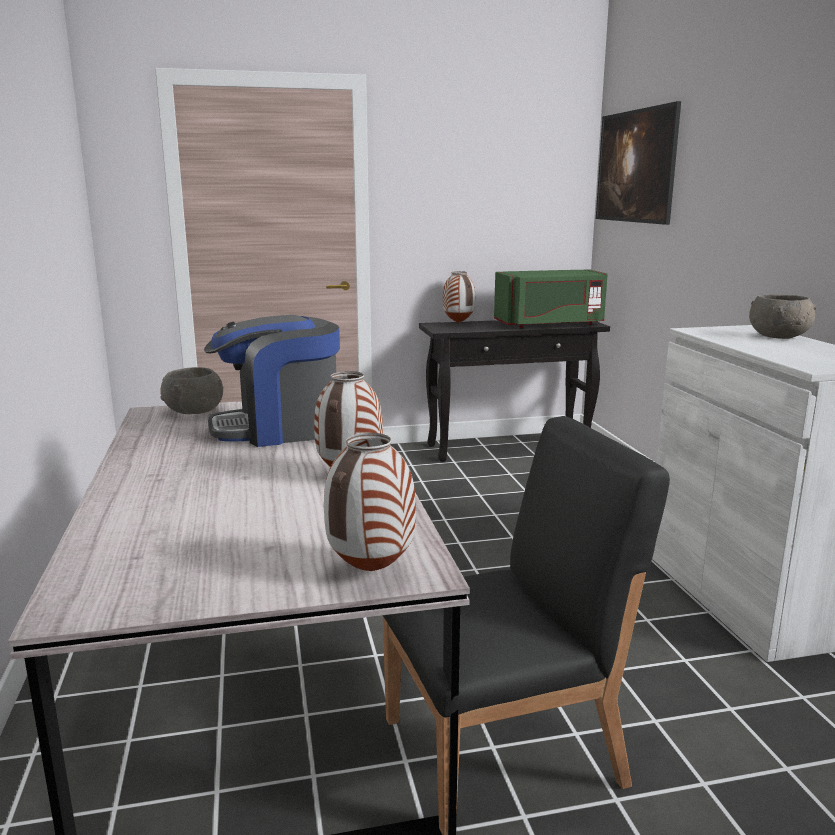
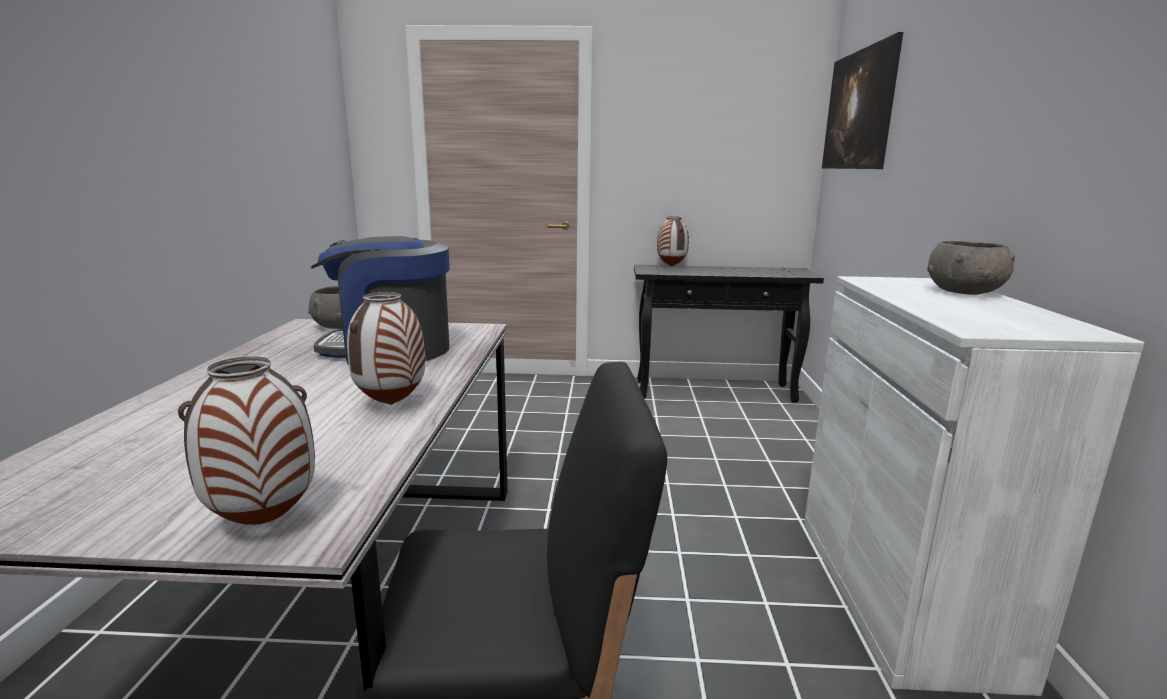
camera: 15 degrees right, 0 degrees up
(549, 324) = (761, 272): green microwave -> none

